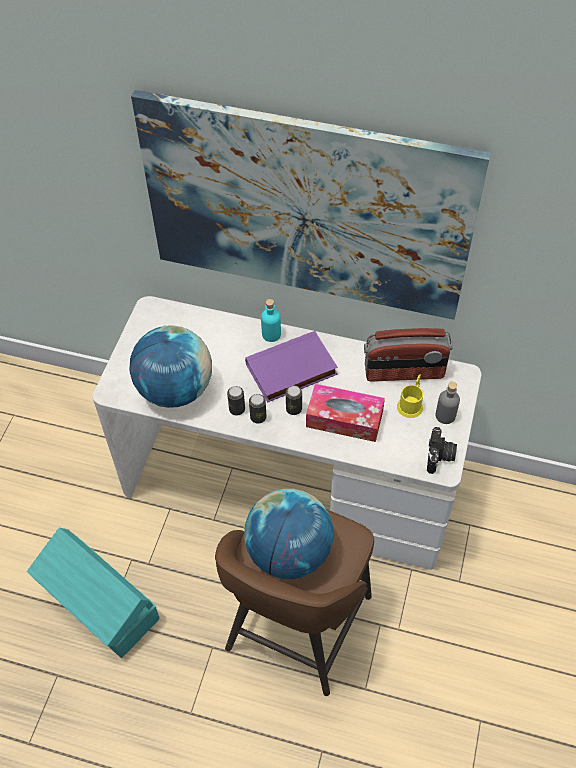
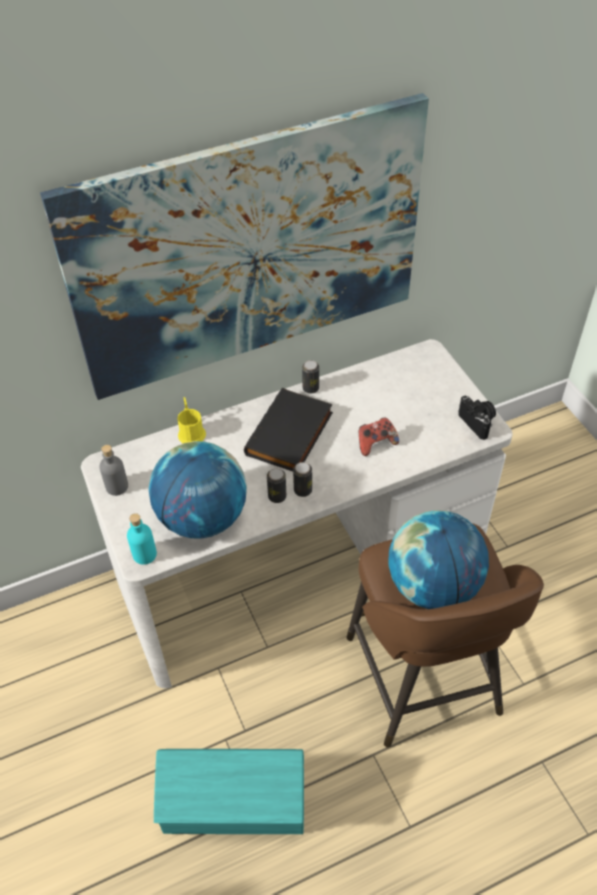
camera: 40 degrees left, 5 degrees down
(271, 334) = (241, 417): turquoise bottle -> turquoise bottle (144, 554)
(291, 371) = (291, 435): purple book -> black book
(294, 409) = (326, 463): can -> can (310, 388)
(344, 419) = (376, 443): tissue box -> game controller
(404, 372) = (383, 378): radio -> none
(411, 403) = (414, 397): yellow mug -> yellow mug (191, 431)
(445, 415) = (449, 389): grey bottle -> grey bottle (117, 486)

